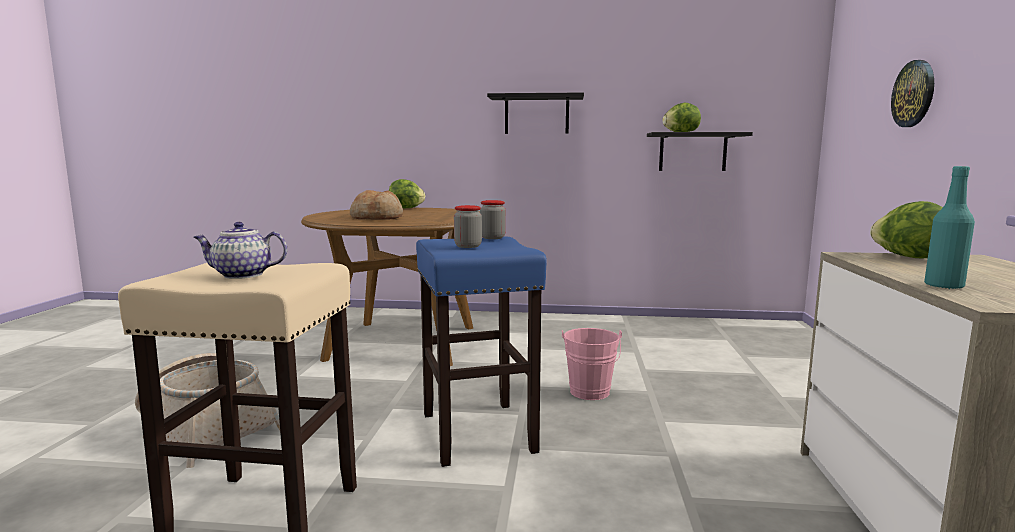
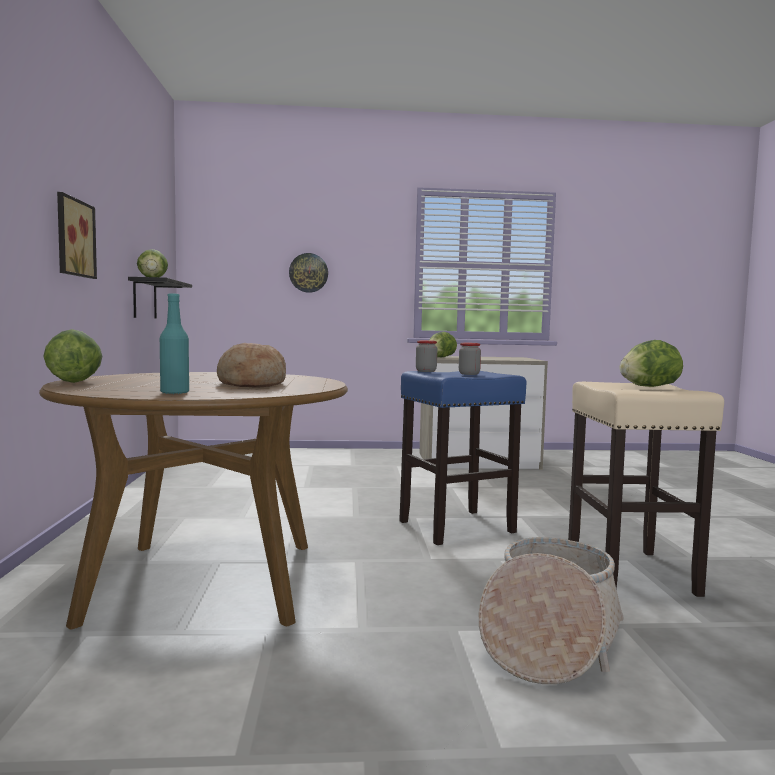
camera: 100 degrees left, 5 degrees down
(241, 275) = (648, 386): teapot -> lettuce
(536, 115) = (72, 238): black shelf -> picture
(590, 394) = (365, 500): pink bucket -> none
(943, 286) = (508, 359): turquoise bottle -> turquoise bottle (174, 393)

